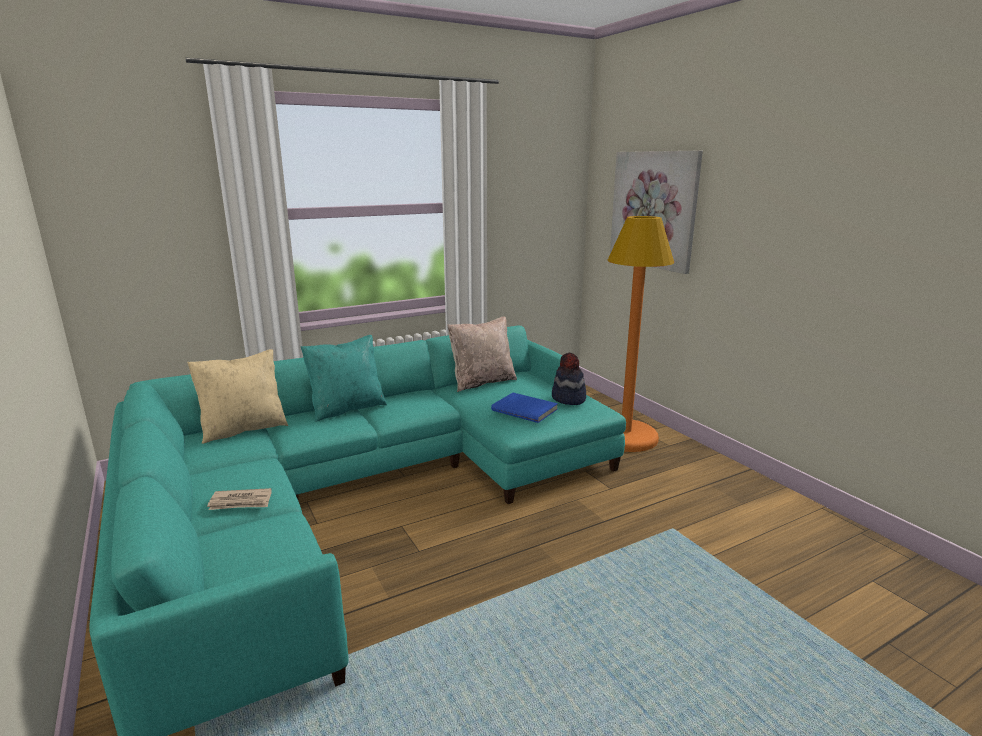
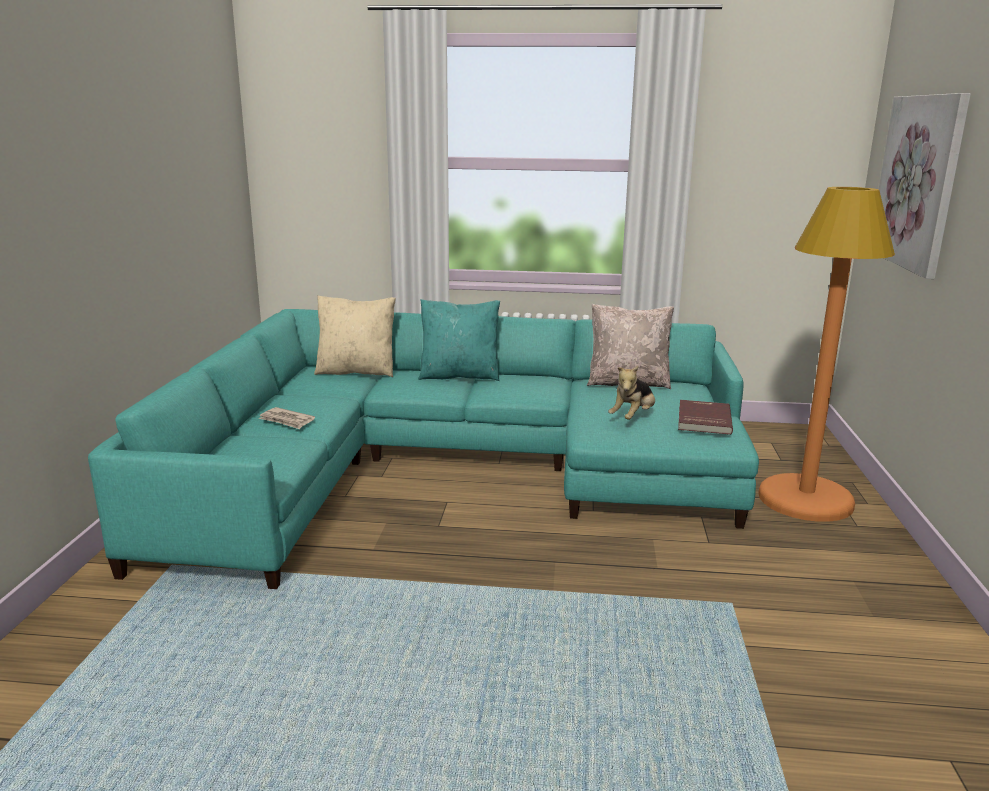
camera: 35 degrees right, 0 degrees up
(525, 409) = (633, 417): blue book -> plush toy
(568, 399) = (702, 420): hat -> red book

